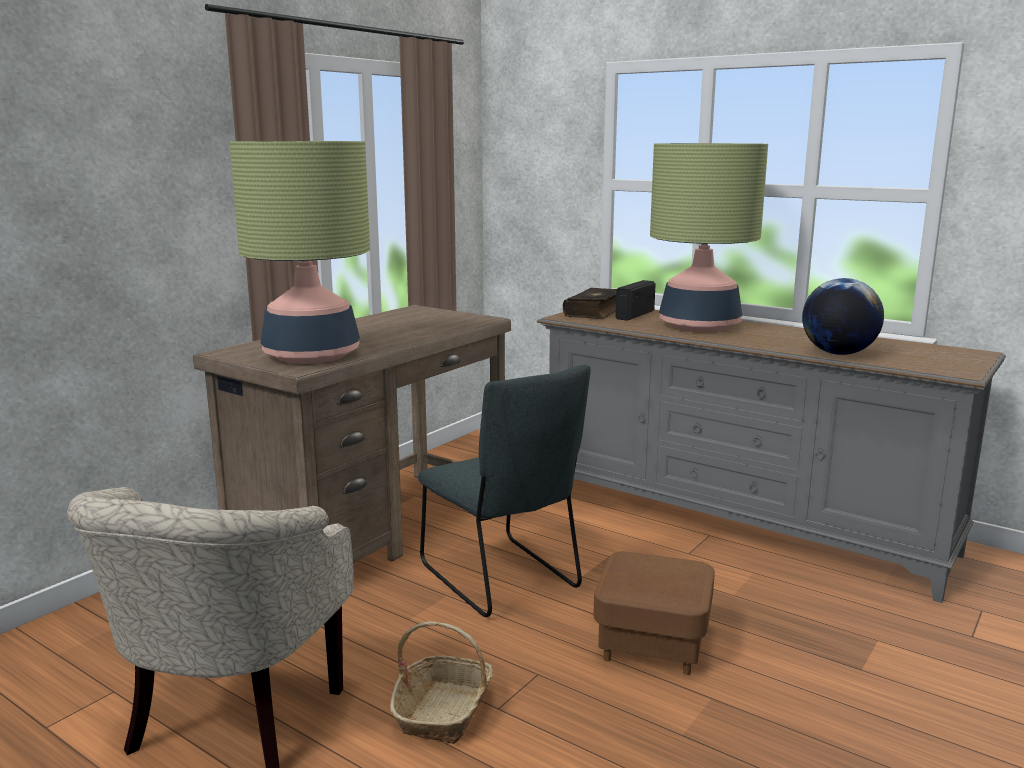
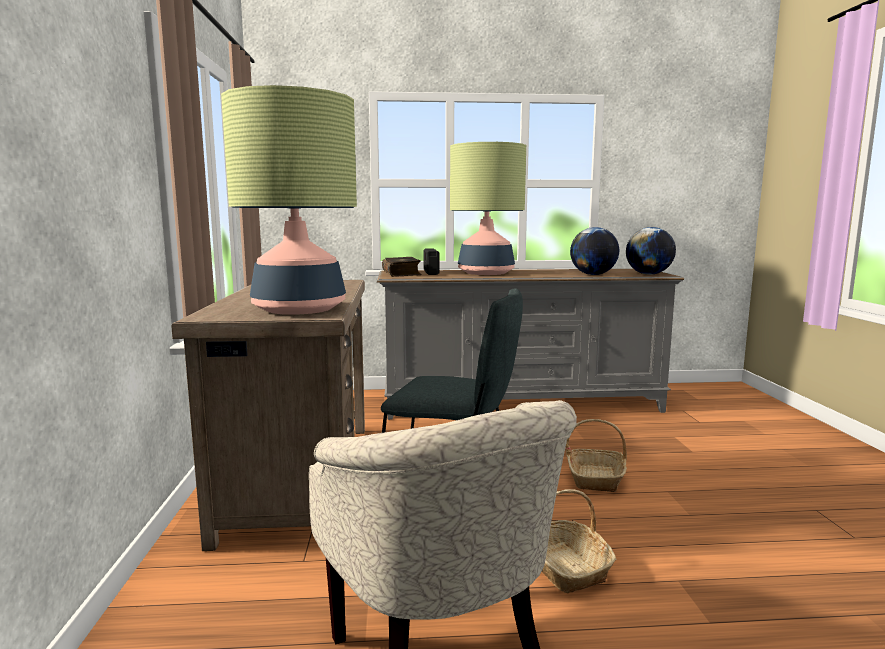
camera: 40 degrees left, 5 degrees down
(652, 644) = (595, 478): brown ottoman -> basket
(938, 367) = (649, 274): none -> globe

